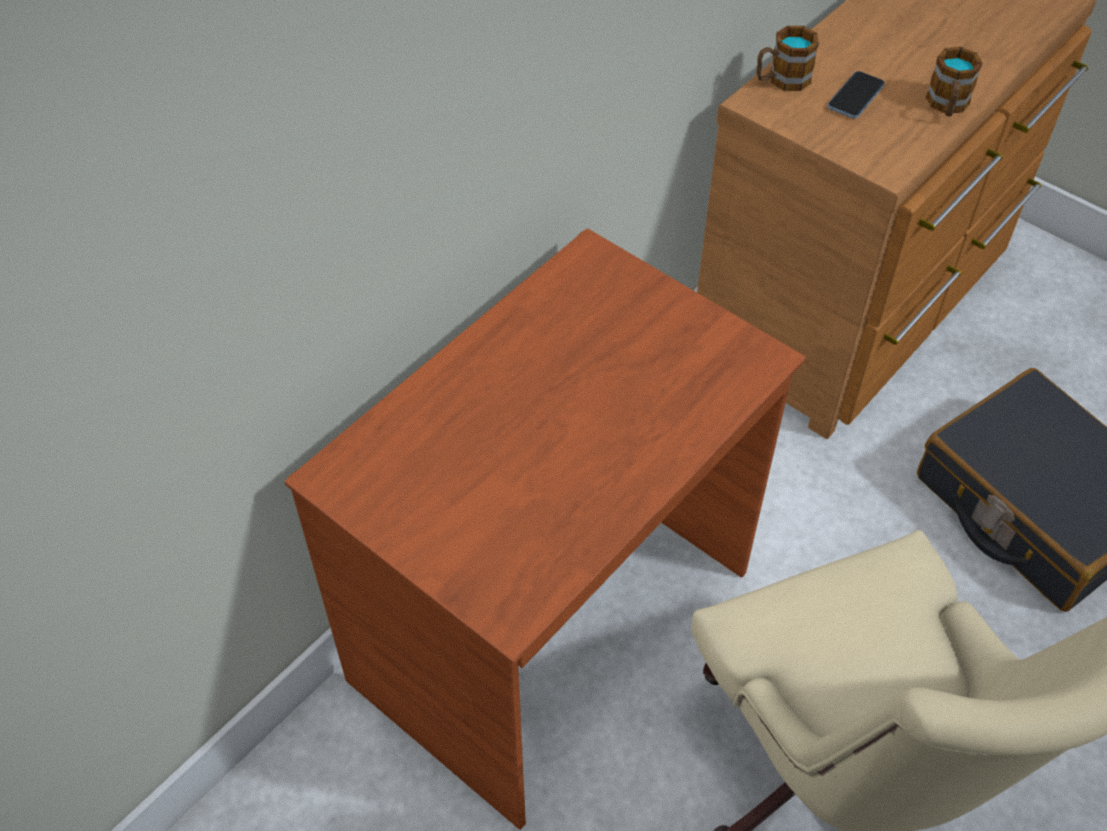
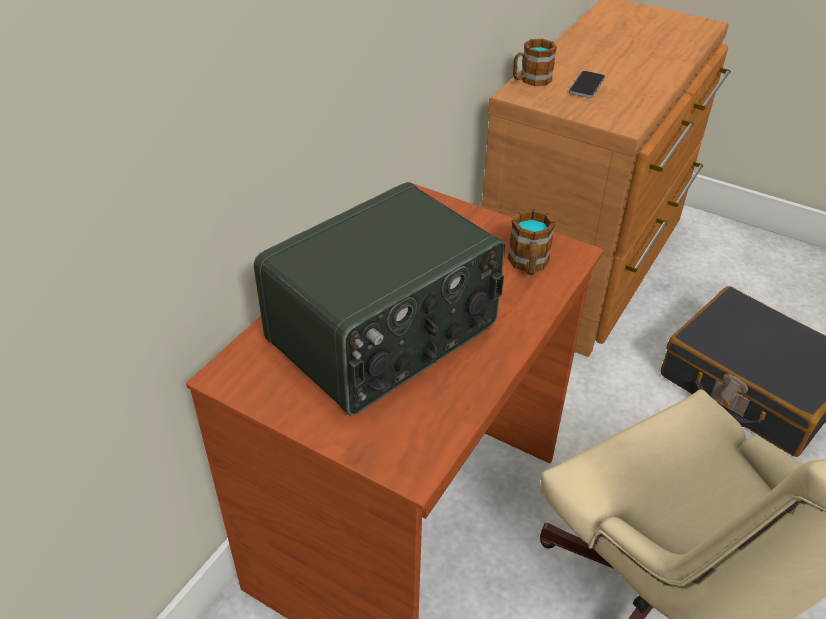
camera: 10 degrees left, 10 degrees down
(514, 447) = (385, 335): none -> radio
(947, 106) = (653, 87): mug -> mug (528, 265)

